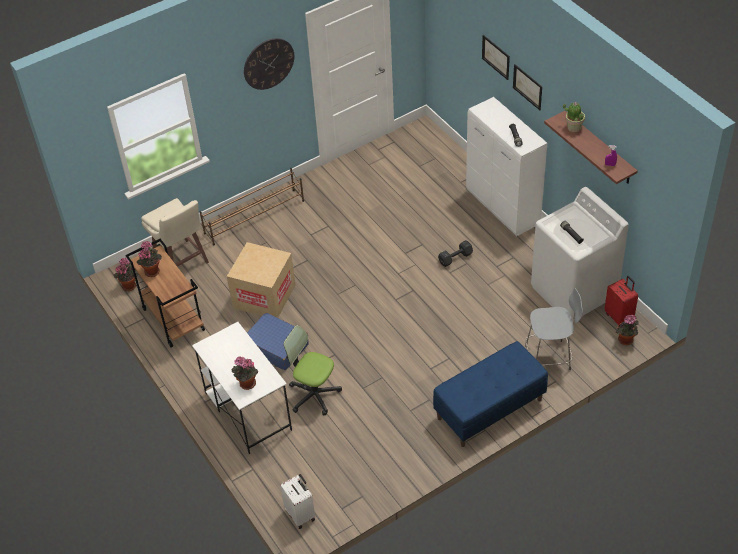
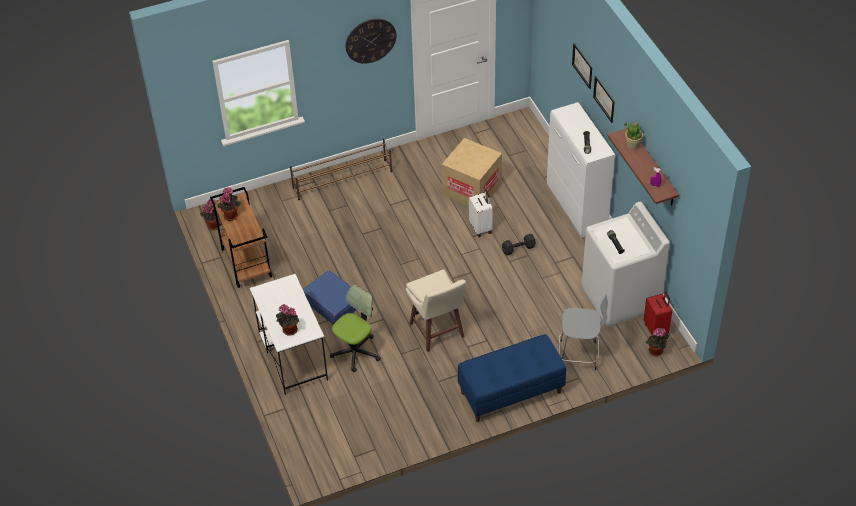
camera: 10 degrees right, 0 degrees up
(181, 262) = (265, 211): beige stool -> beige stool (437, 331)
(264, 296) = (333, 255): cardboard box -> cardboard box (471, 189)
(301, 514) = (317, 455): white suitcase -> white suitcase (481, 228)
(314, 394) = (355, 352): office chair -> office chair turned 90 degrees clockwise

